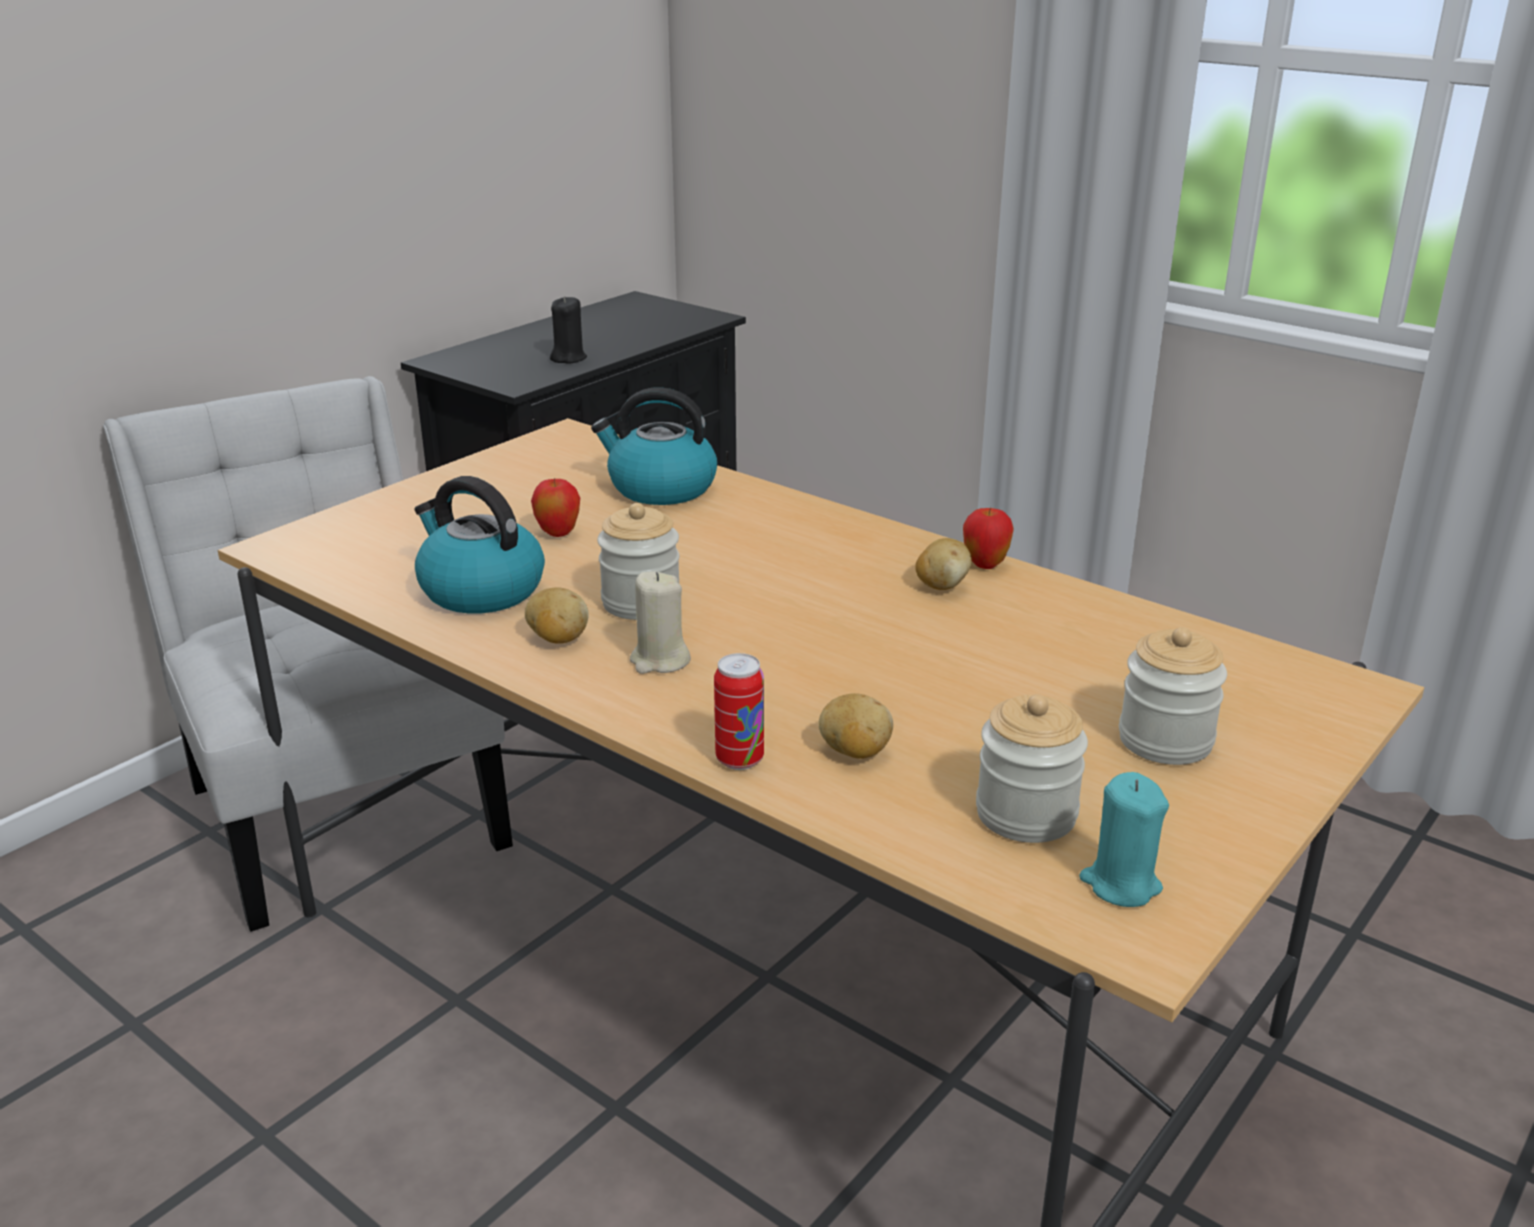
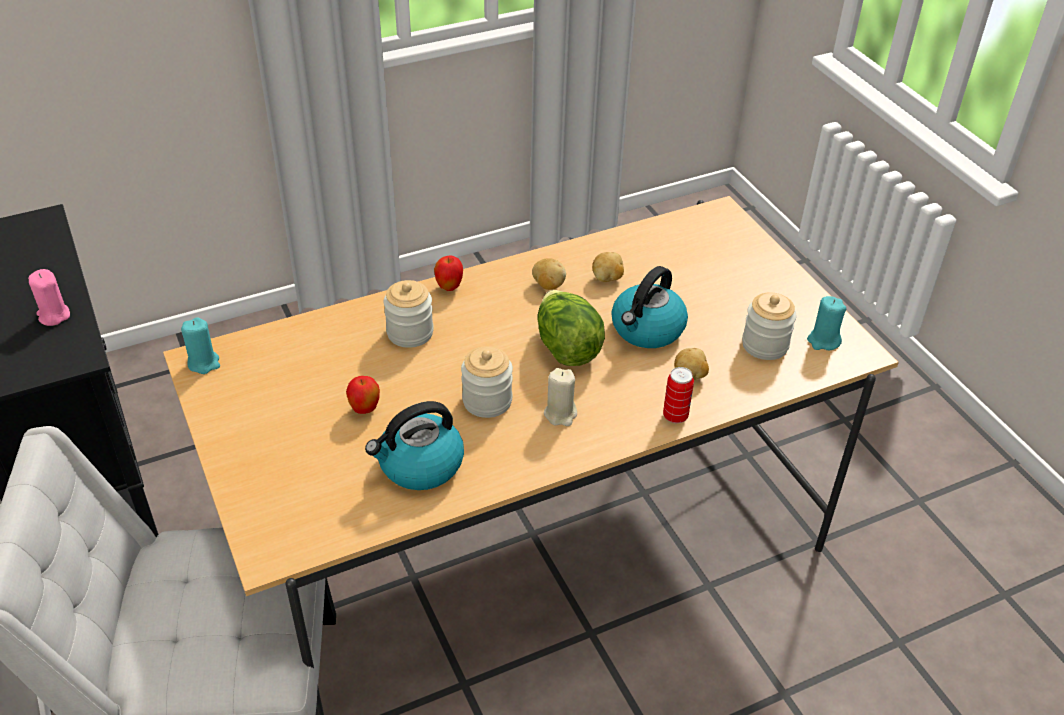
camera: 65 degrees left, 15 degrees up
(557, 639) = (508, 447): potato -> potato (607, 278)
(566, 438) = (204, 363): none -> turquoise candle
(568, 358) = (53, 315): black candle -> pink candle
(660, 488) = (332, 345): kettle -> kettle (647, 330)
(812, 632) = (566, 348): none -> lettuce
(985, 565) = (535, 261): apple -> apple (449, 287)
(1165, 740) = (731, 282): jar -> jar (410, 333)

